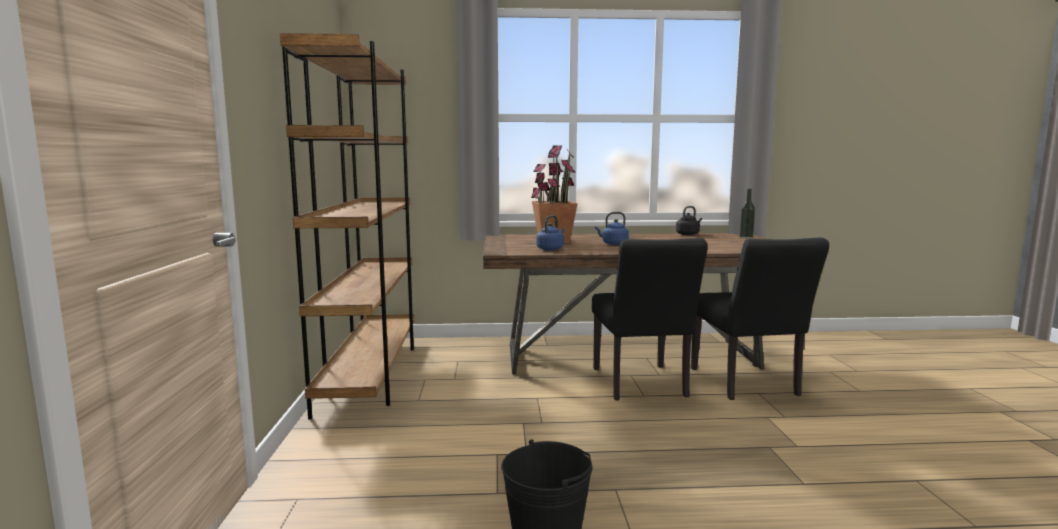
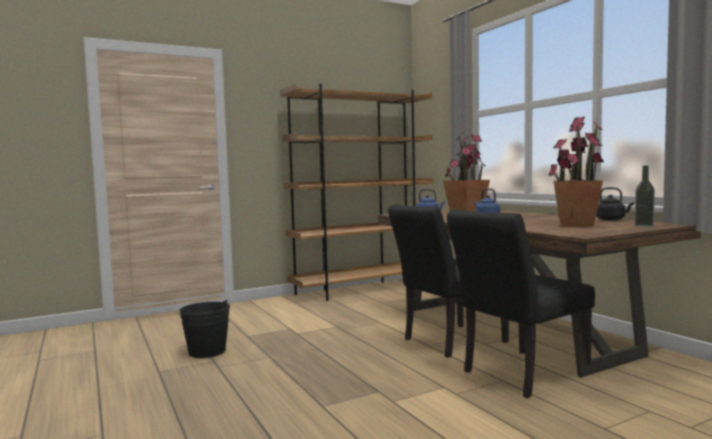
camera: 65 degrees right, 5 degrees down
(713, 242) = (575, 224): none -> potted plant

